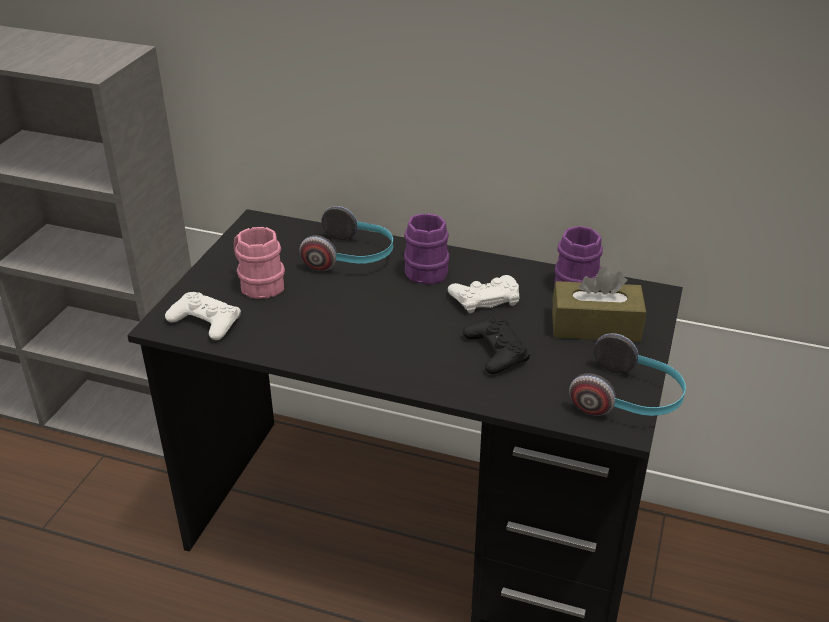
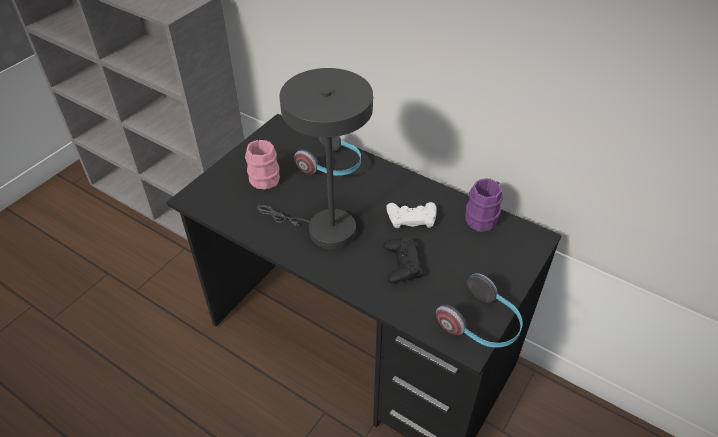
camera: 15 degrees right, 10 degrees up
(205, 322) = (218, 201): white game controller -> none
(372, 331) = (323, 230): none -> grey table lamp
(423, 269) = (377, 184): purple mug -> none
(595, 326) = (482, 257): brown tissue box -> none

